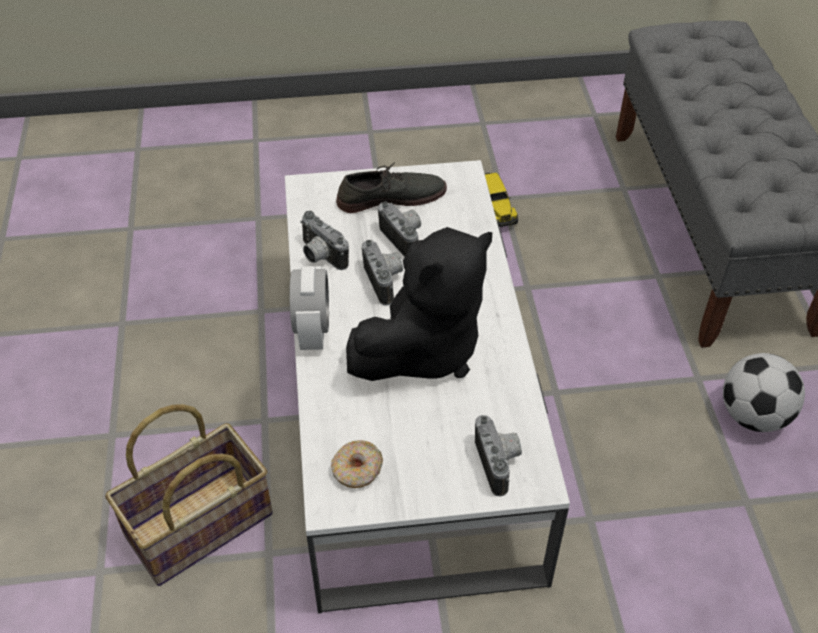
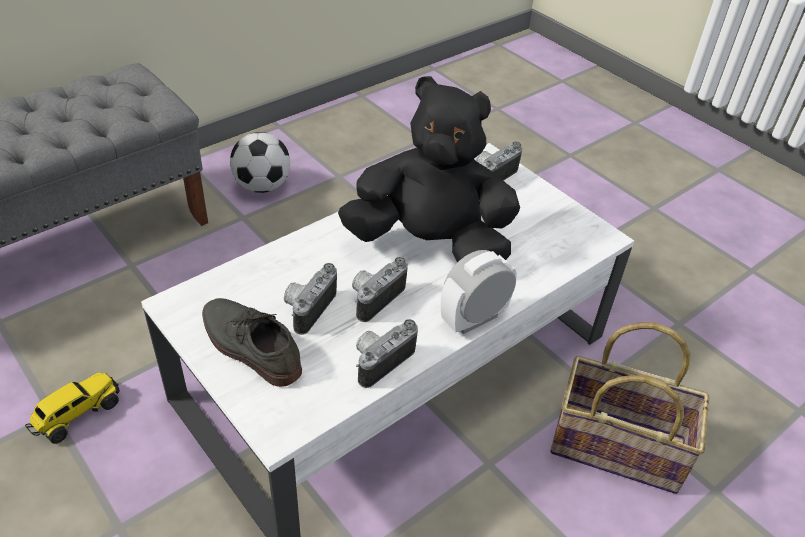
camera: 125 degrees left, 5 degrees down
(319, 256) = (380, 360): camera -> camera turned 150 degrees counterclockwise
(357, 470) = (567, 235): donut -> none

